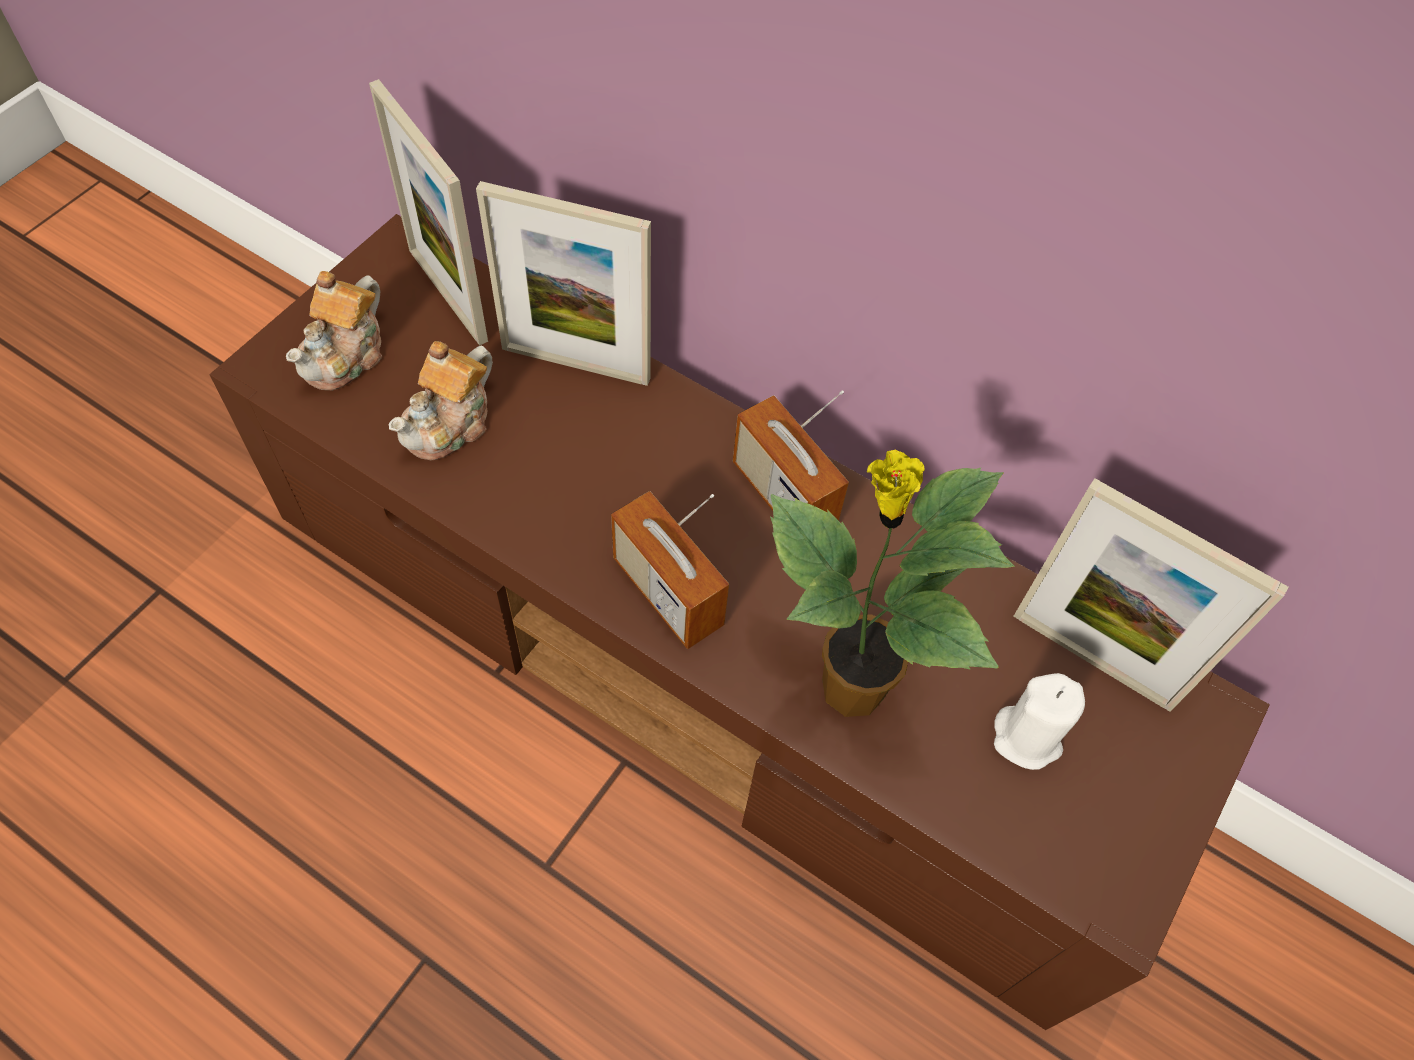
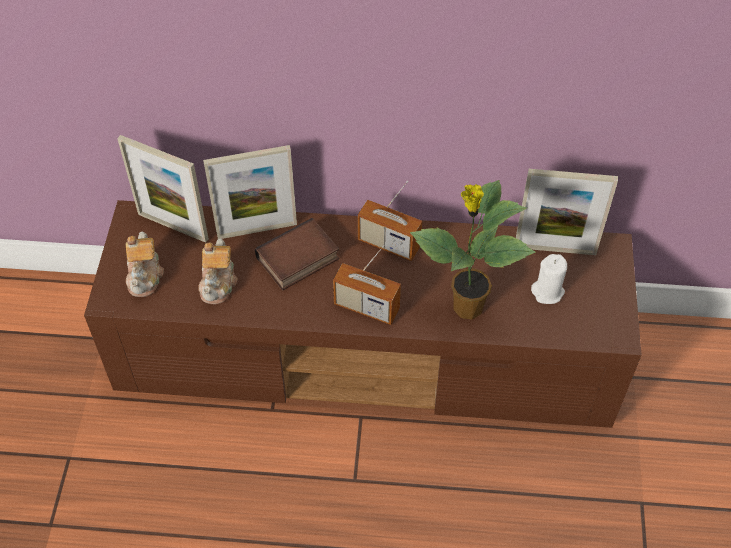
camera: 25 degrees left, 5 degrees down
(606, 449) = (298, 260): none -> book

